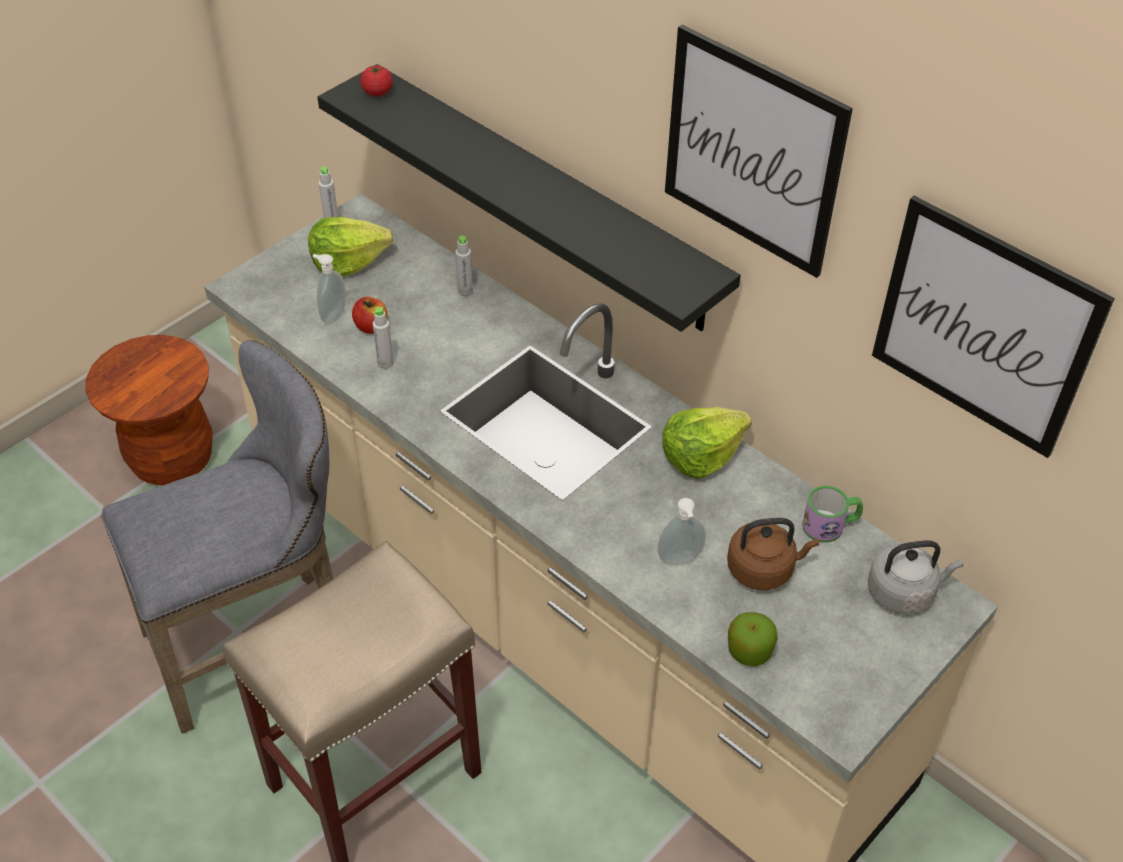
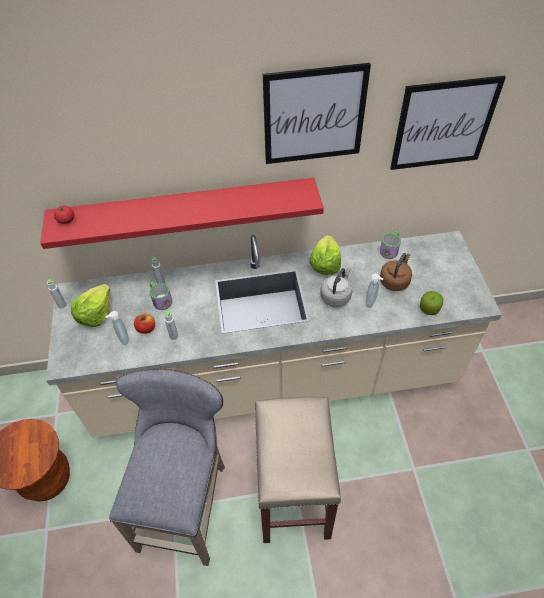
camera: 50 degrees left, 5 degrees up
(435, 310) = (160, 300): none -> mug
(544, 197) = (185, 211): black shelf -> red shelf
(904, 591) = (435, 250): grey kettle -> grey kettle (336, 296)

